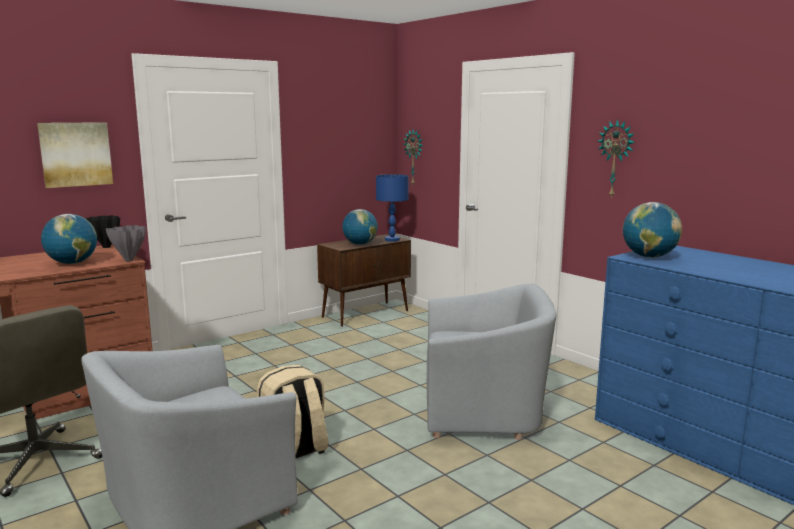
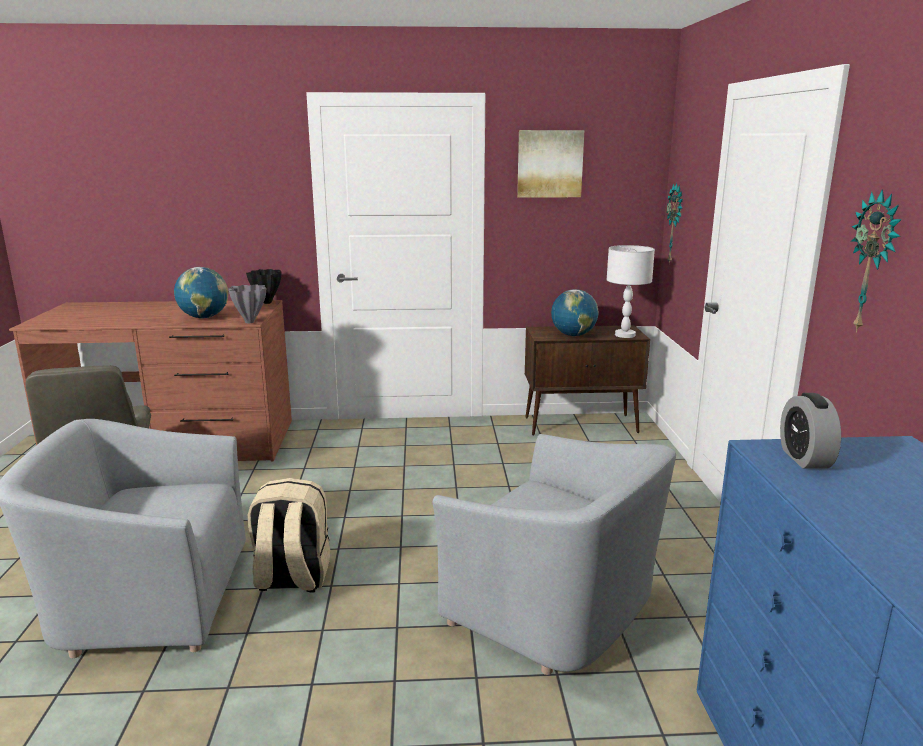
camera: 35 degrees right, 5 degrees up
(75, 154) = (246, 203): picture -> picture (549, 164)
(392, 240) = (624, 335): blue table lamp -> white table lamp
(649, 257) = (804, 458): globe -> alarm clock

